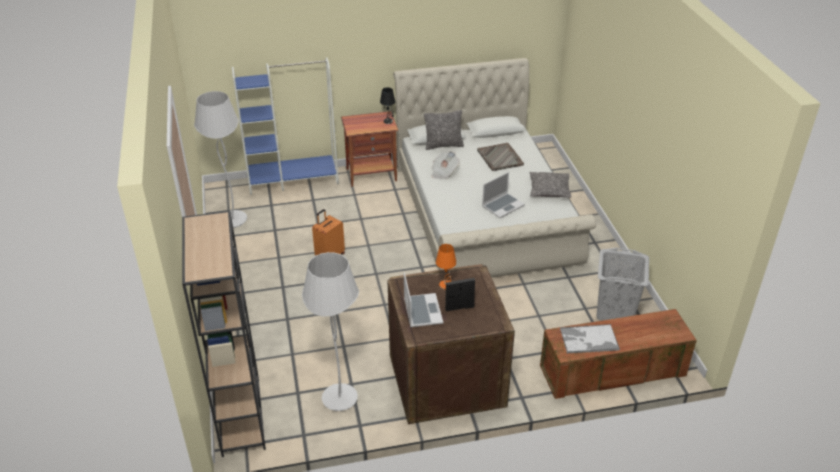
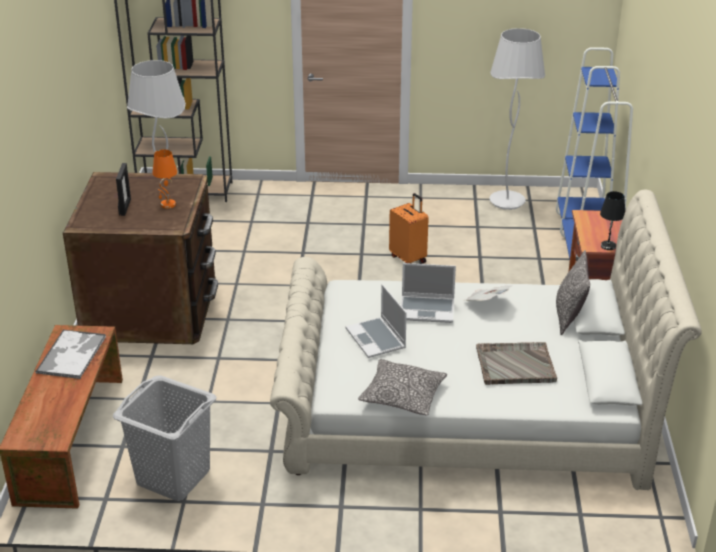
camera: 105 degrees right, 5 degrees down
(422, 311) = (138, 186): laptop -> laptop (427, 310)

